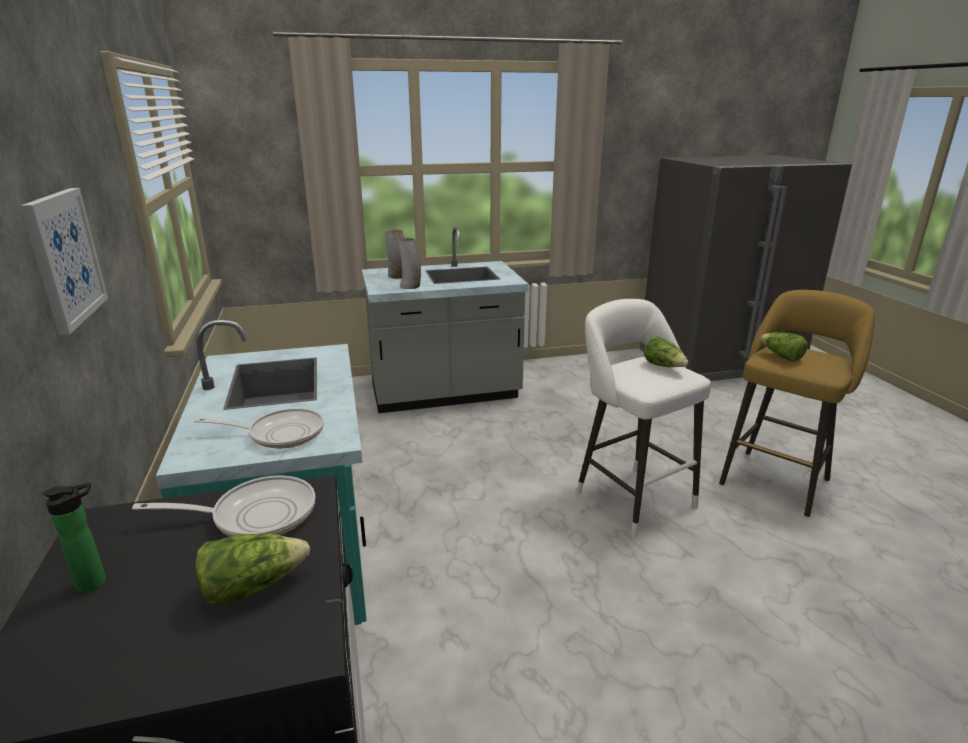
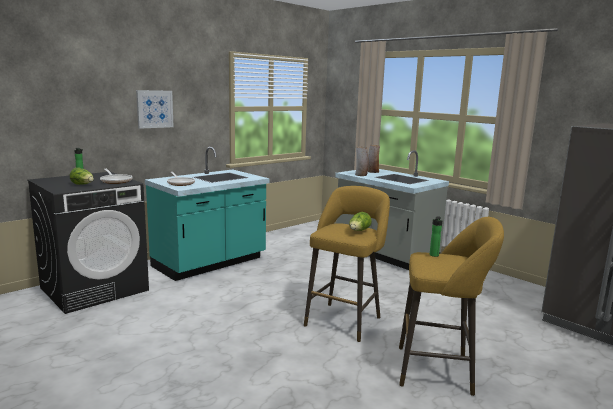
camera: 60 degrees right, 10 degrees down
(630, 496) = (345, 319): white stool -> yellow stool
(781, 356) = (433, 255): lettuce -> bottle

